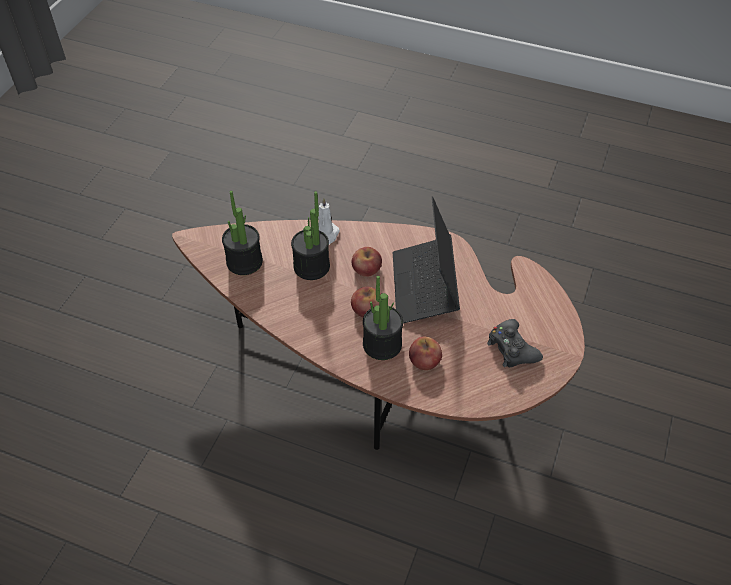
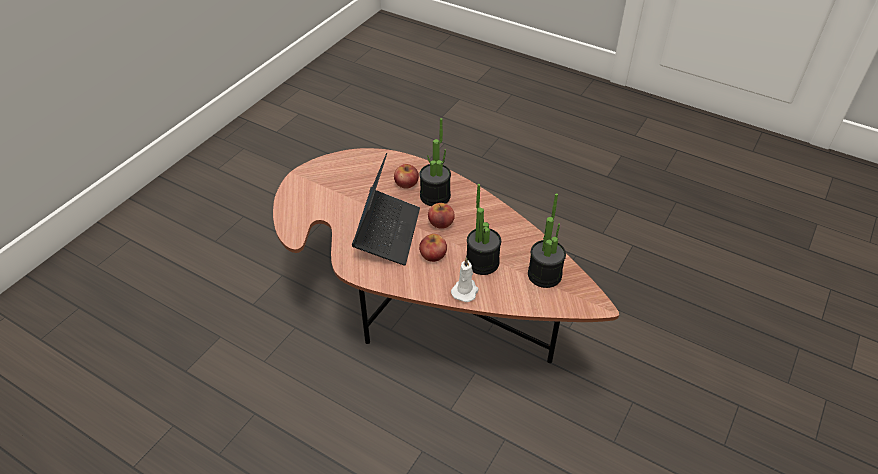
camera: 170 degrees left, 5 degrees down
(512, 349) = (338, 182): black game controller -> none

